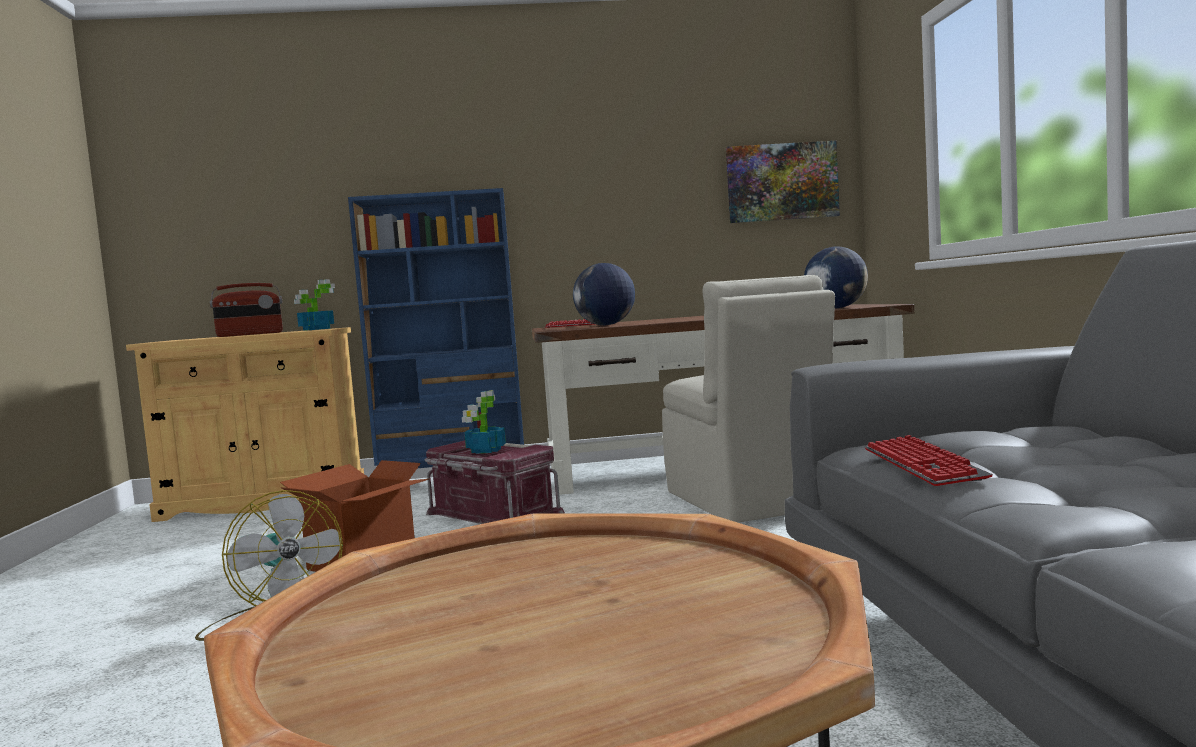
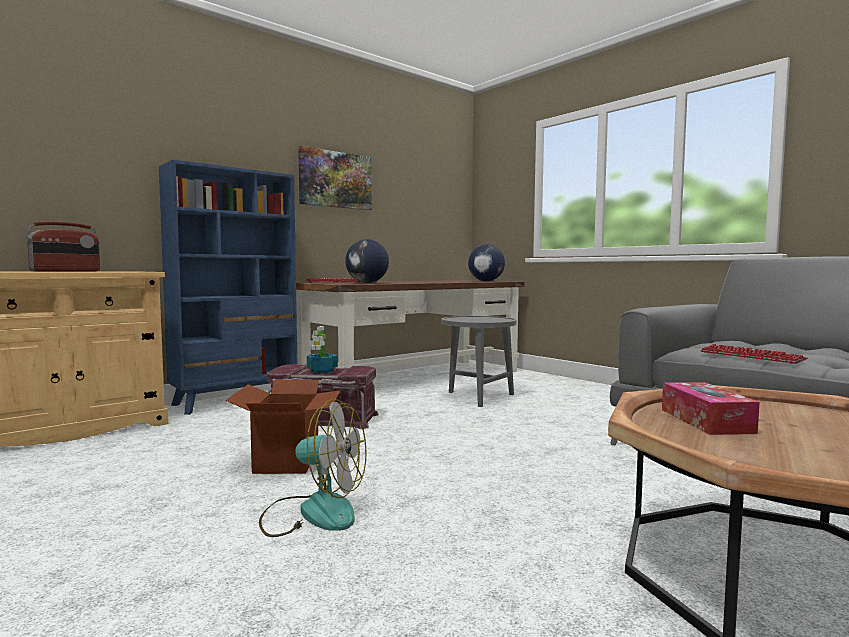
camera: 35 degrees left, 0 degrees up
(316, 329) = (120, 271): potted plant -> none
(514, 573) = (705, 421): none -> tissue box
(747, 501) = (477, 397): beige chair -> grey side table
(782, 182) = (436, 201): picture -> picture (335, 180)

